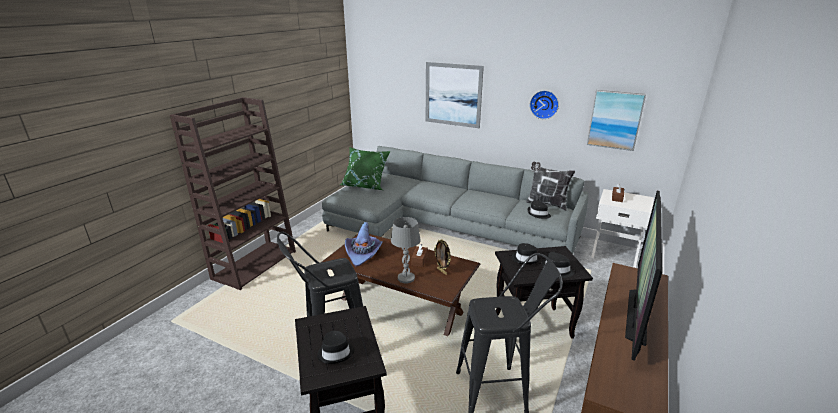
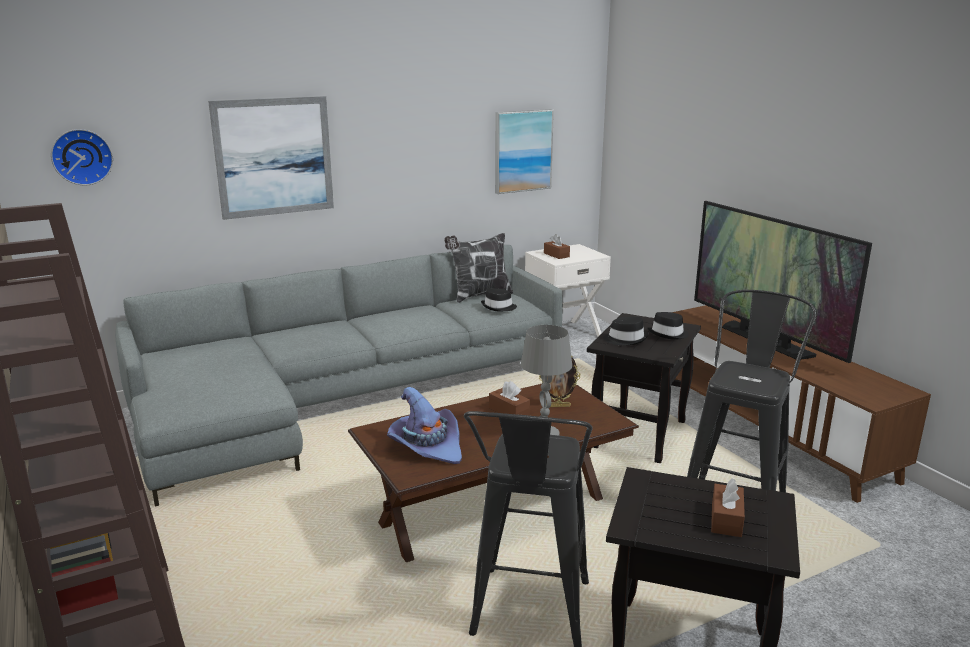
camera: 55 degrees left, 5 degrees down
(336, 352) = (726, 519): black hat -> brown tissue box
(365, 185) = (181, 377): green pillow -> none
(544, 104) = (431, 146): wall clock -> wall clock (82, 156)

